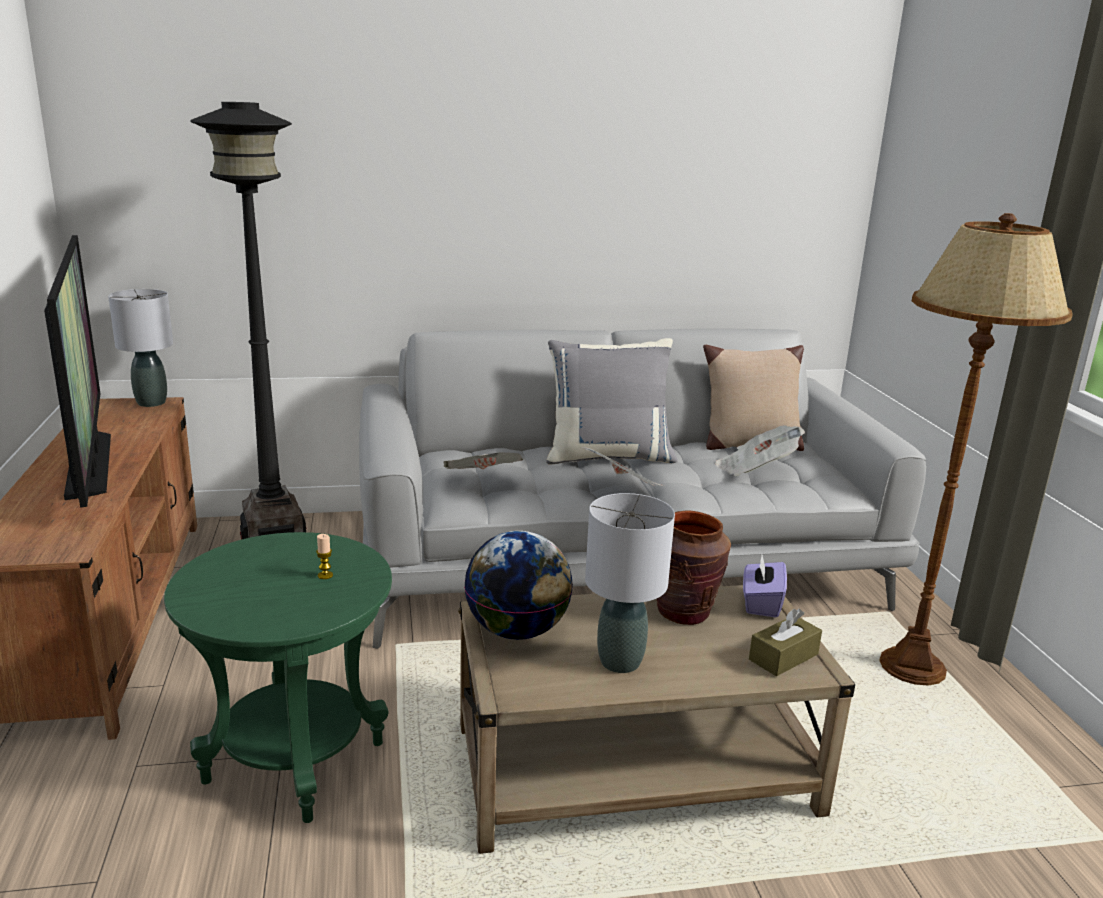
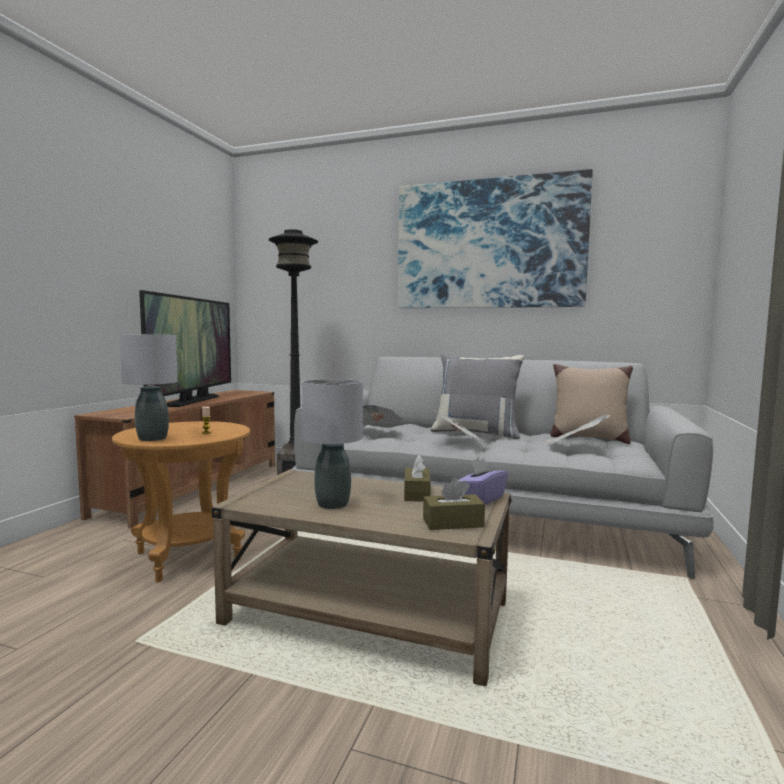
camera: 30 degrees right, 15 degrees down
(151, 403) = (256, 391): grey table lamp -> grey table lamp (152, 438)
(295, 761) = (188, 556): green side table -> brown side table
(517, 631) = (296, 483): globe -> none
(579, 134) = (488, 244): none -> picture
(684, 612) = (416, 494): brown vase -> brown tissue box
(913, 667) = (677, 616): brown floor lamp -> none

